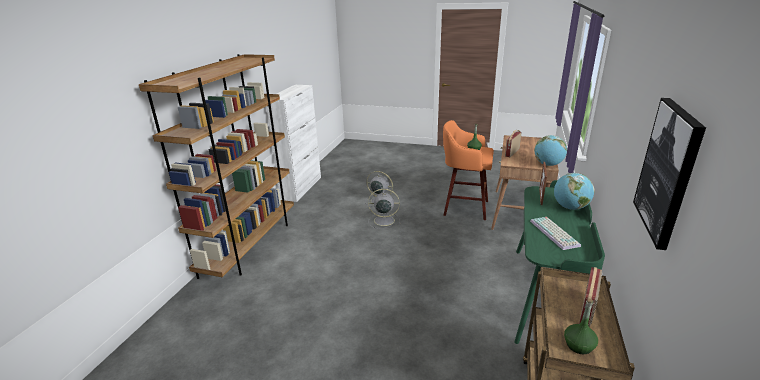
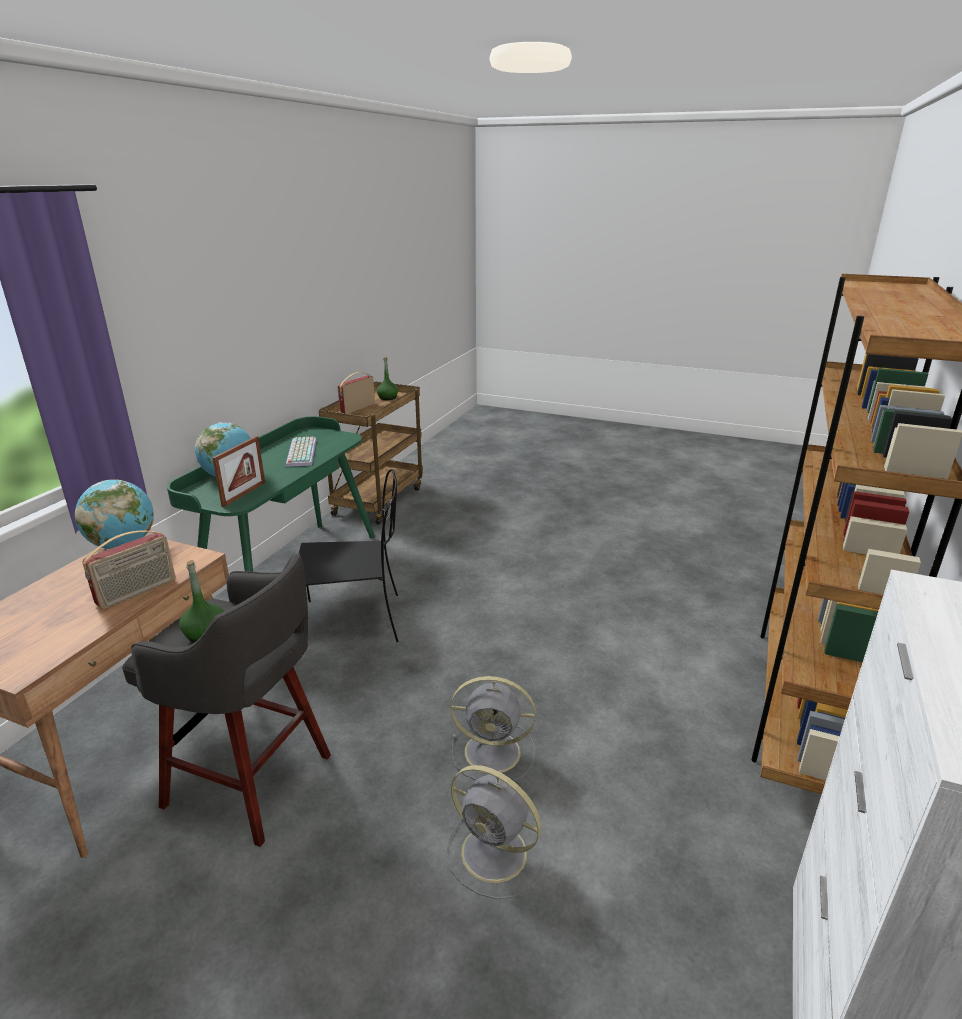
camera: 175 degrees left, 0 degrees up
(464, 207) = (253, 782): orange stool -> grey stool
(472, 265) = (355, 621): none -> black chair
(668, 171) = (328, 270): picture -> none

